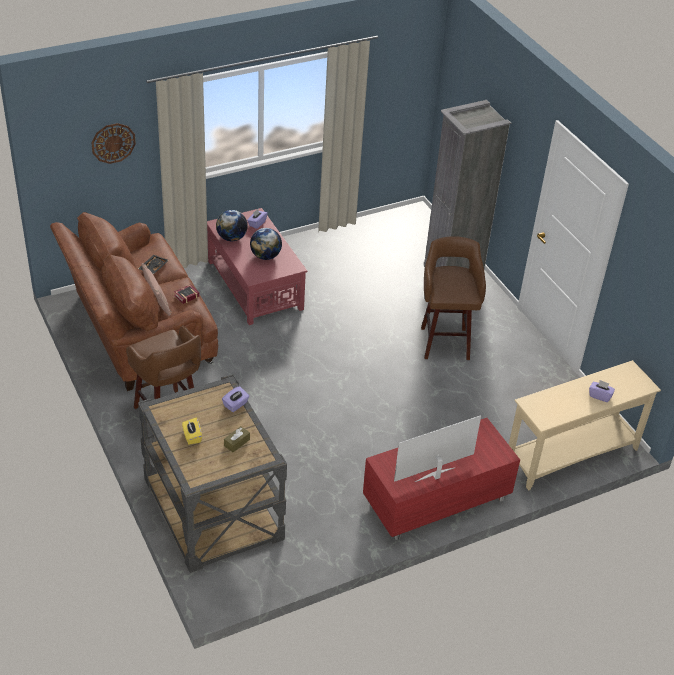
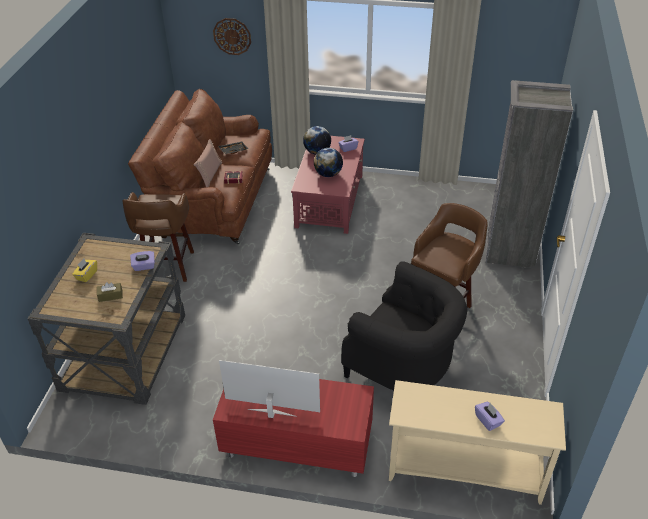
camera: 40 degrees right, 0 degrees up
(460, 403) = (402, 368): none -> black armchair

